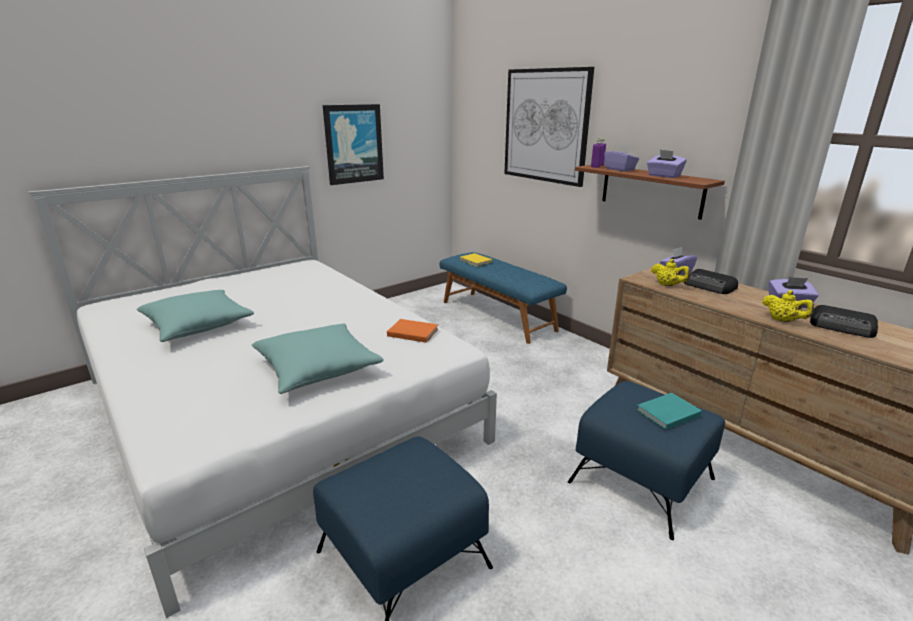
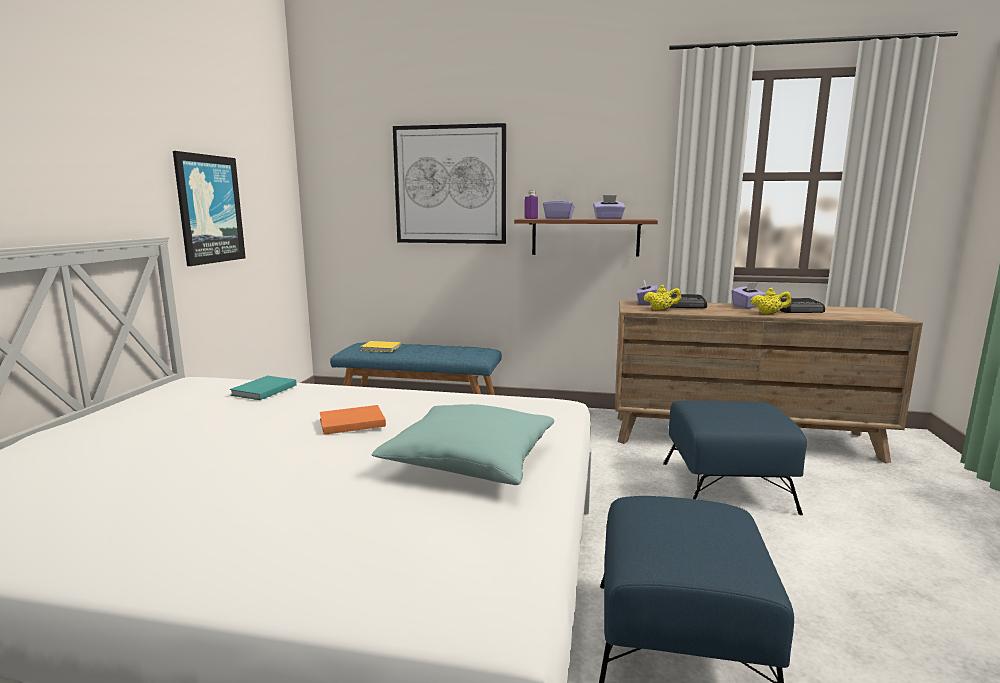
camera: 40 degrees left, 10 degrees down
(198, 326) = (174, 482): turquoise pillow -> none
(412, 332) = (490, 403): orange book -> orange book (350, 422)
(666, 413) = (745, 408): turquoise book -> turquoise book (262, 390)

